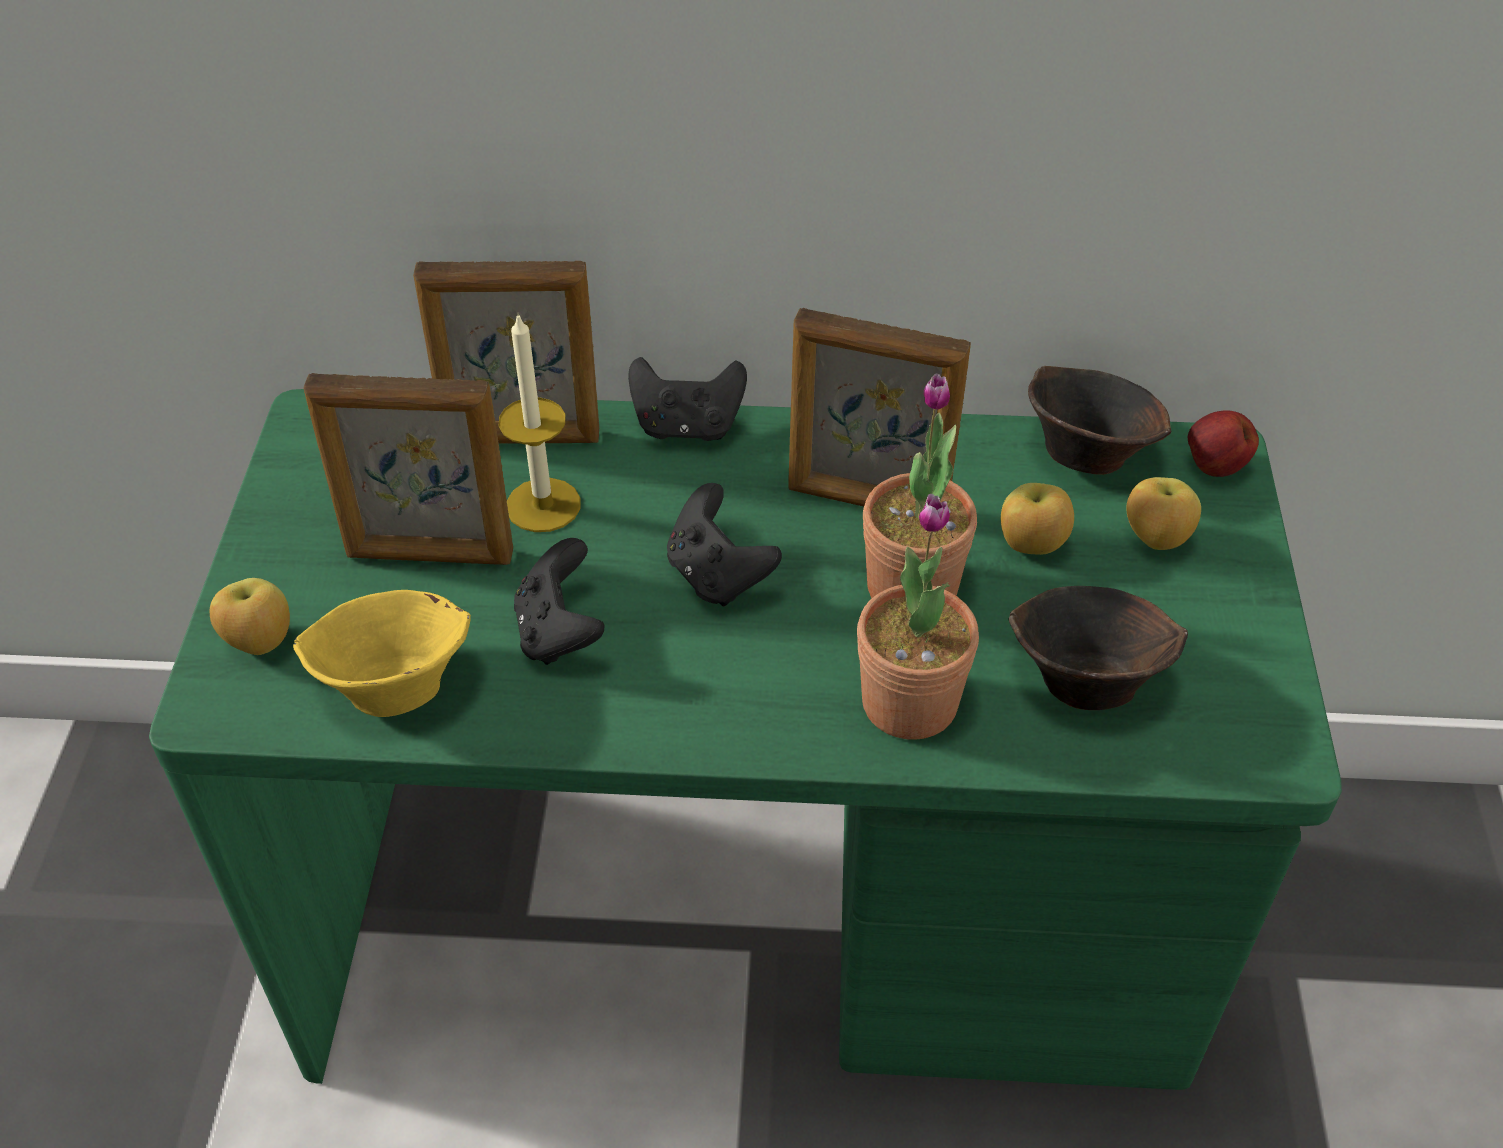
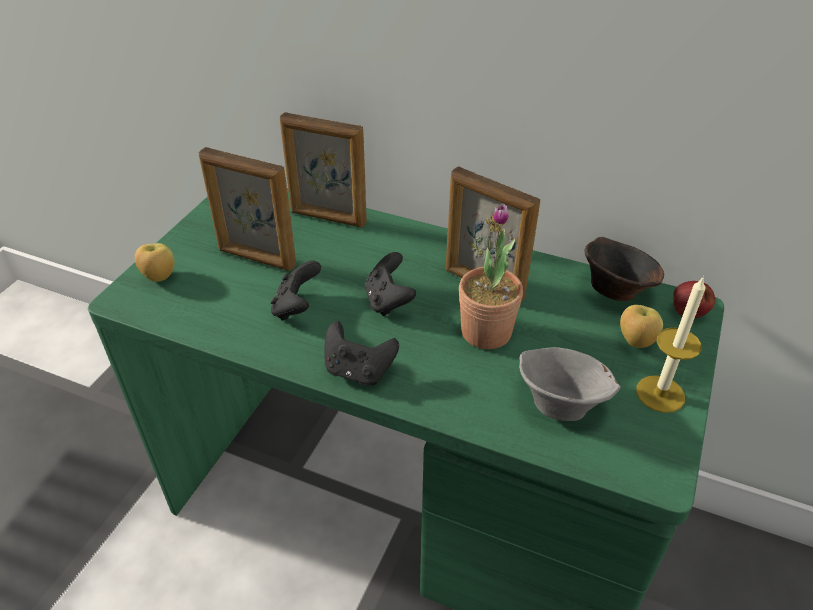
camera: 20 degrees right, 5 degrees down
(393, 686) = (206, 311): yellow bowl -> none
(543, 505) = (321, 249): candle -> candle (660, 394)
(687, 426) = (410, 230): black game controller -> black game controller (358, 371)
(909, 703) = (456, 388): potted plant -> none
(1031, 545) = (562, 327): apple -> none
(1083, 680) = (559, 403): brown bowl -> grey bowl

